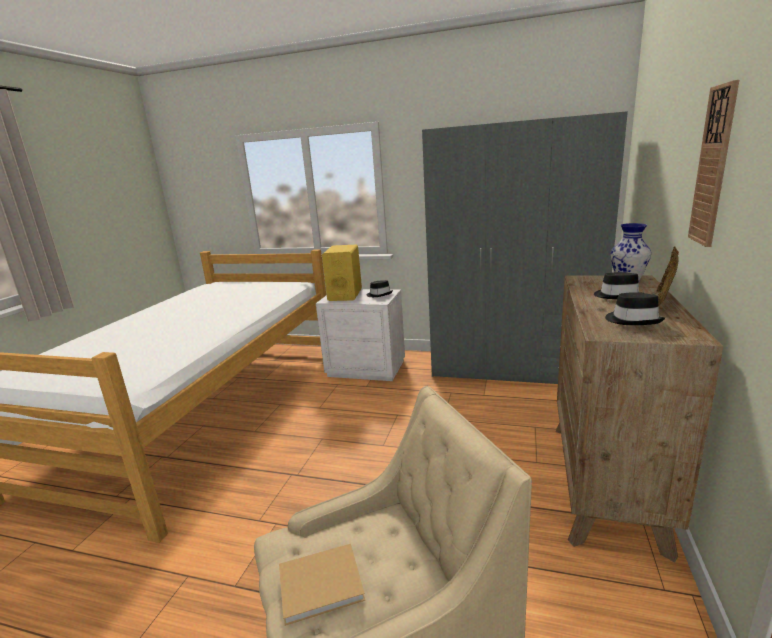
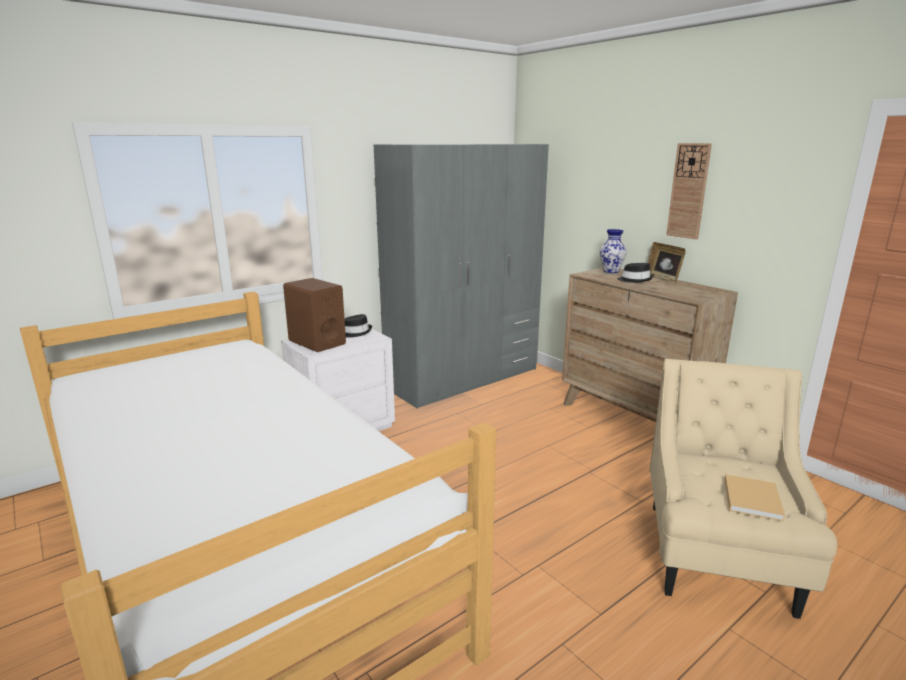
camera: 55 degrees left, 0 degrees up
(345, 295) = (317, 342): yellow speaker -> brown speaker
(633, 320) = (682, 290): black hat -> none

